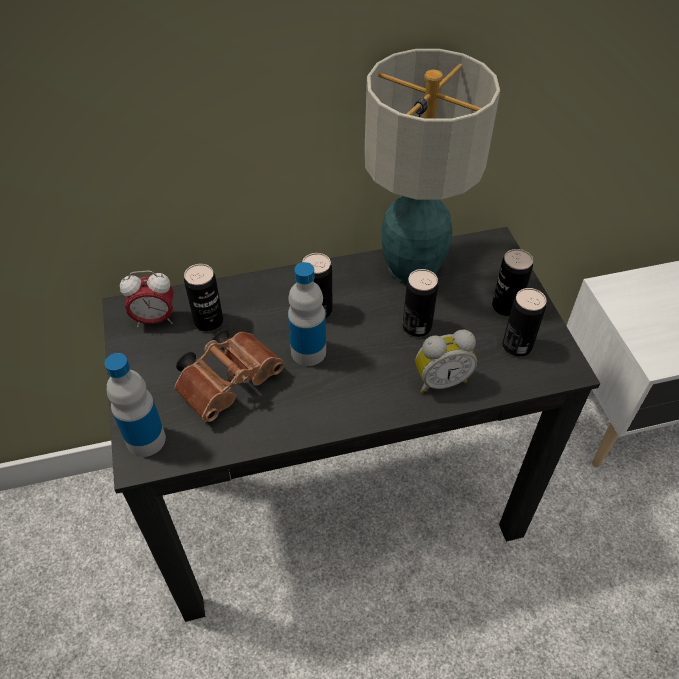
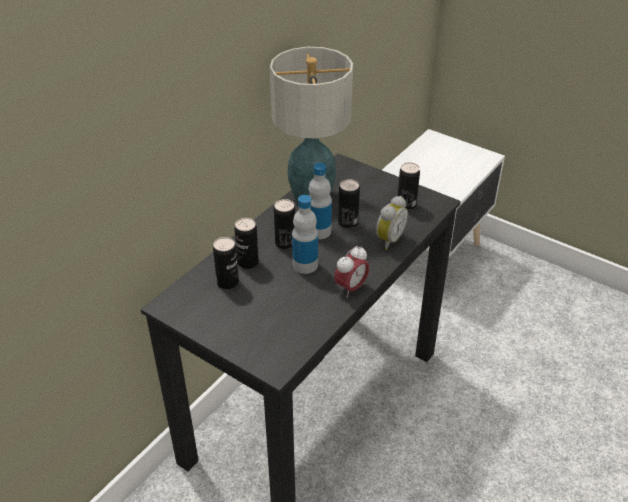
camera: 40 degrees left, 10 degrees down
(146, 440) = (267, 357): bottle -> bottle (319, 231)
(155, 319) = (192, 300): alarm clock -> alarm clock (351, 288)
(231, 381) = (280, 303): brown binoculars -> none
(506, 306) = (381, 190): can -> can (248, 262)

